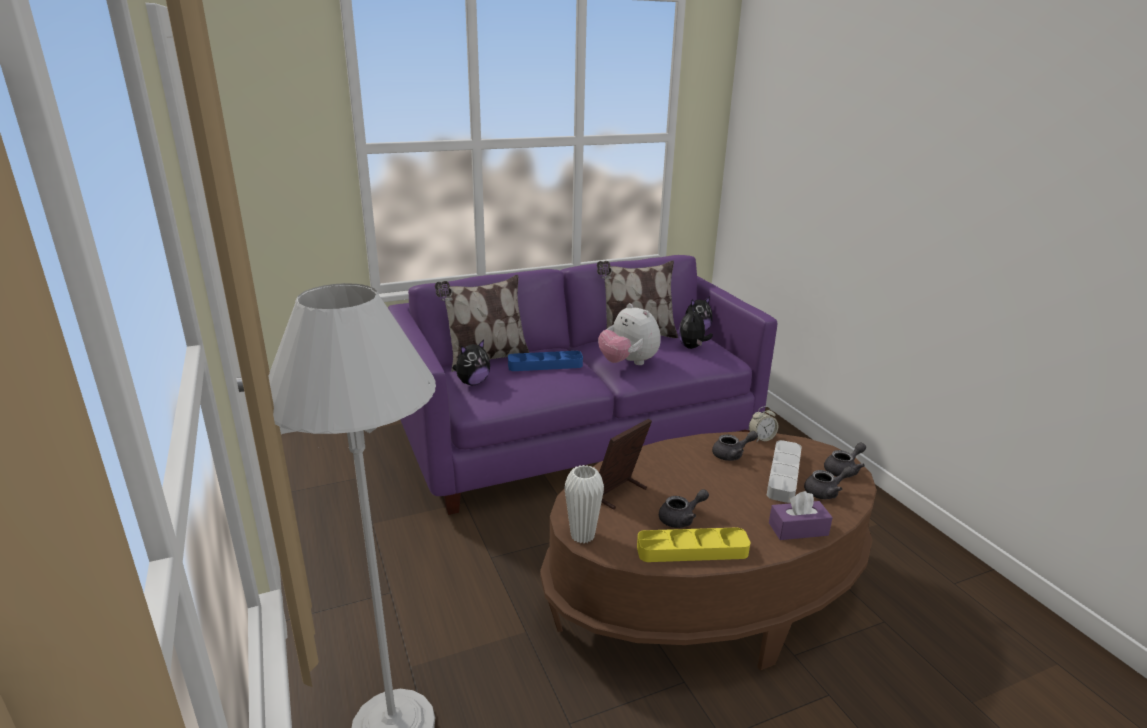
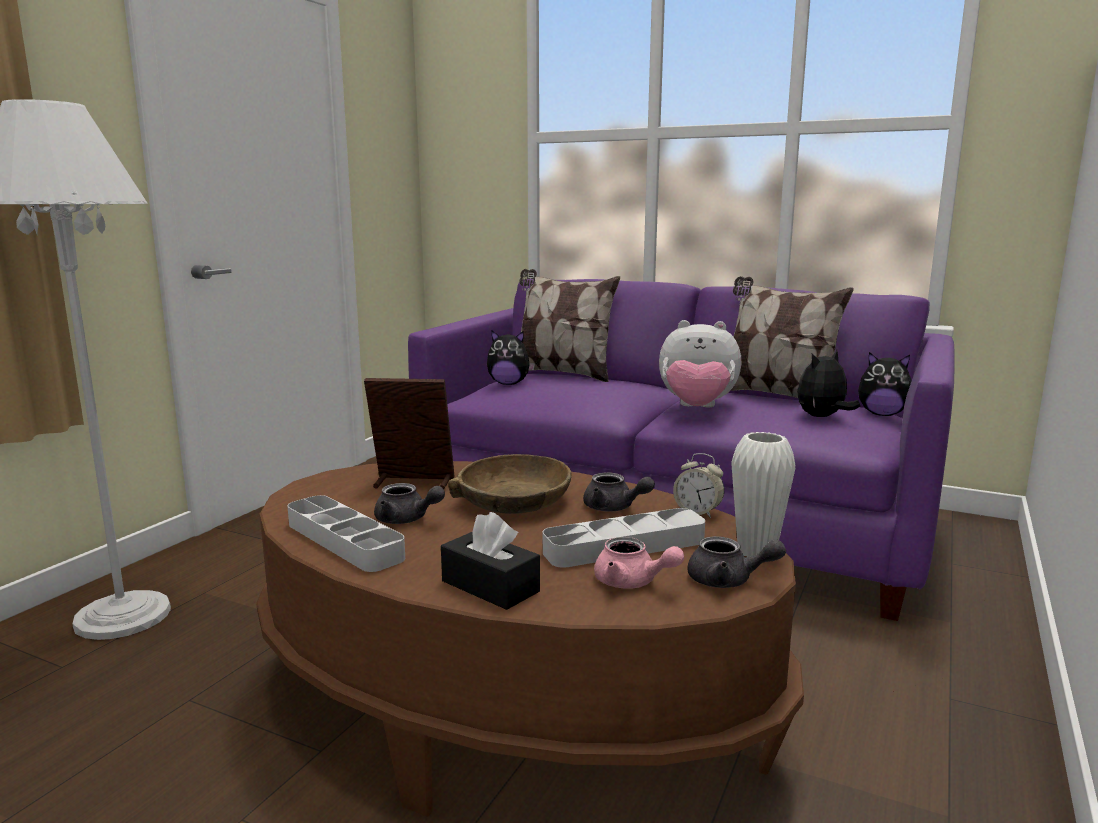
camera: 50 degrees right, 10 degrees down
(545, 365) = (595, 385): blue tray -> none
(582, 536) = (303, 490): white vase -> white vase (756, 552)
(628, 363) = (697, 408): plush toy -> plush toy turned 90 degrees counterclockwise
(690, 476) = (514, 501): none -> brown bowl
(692, 550) = (344, 540): yellow tray -> grey tray
(798, 529) = (490, 586): purple tissue box -> black tissue box
(826, 492) = (632, 582): grey teapot -> pink teapot

